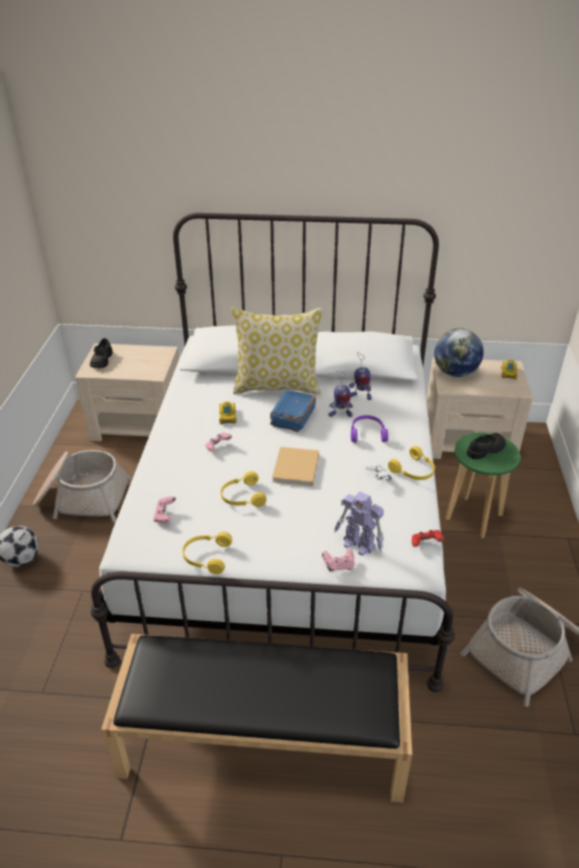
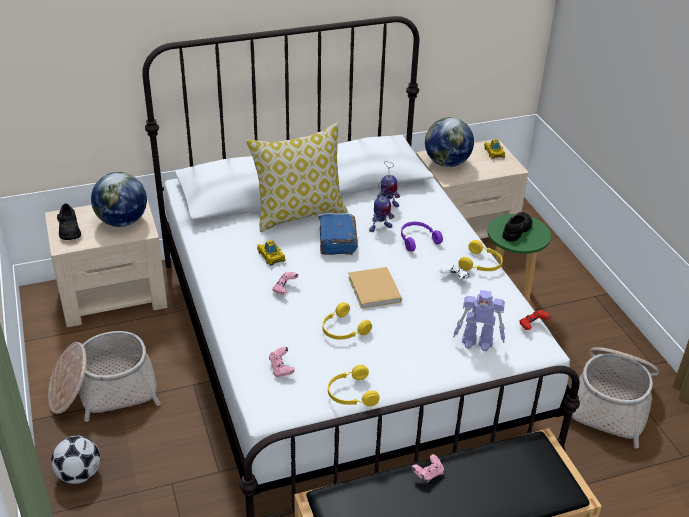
camera: 25 degrees left, 0 degrees up
(144, 363) = (122, 221): none -> globe
(338, 566) = (473, 366): pink game controller -> pink game controller (427, 474)

